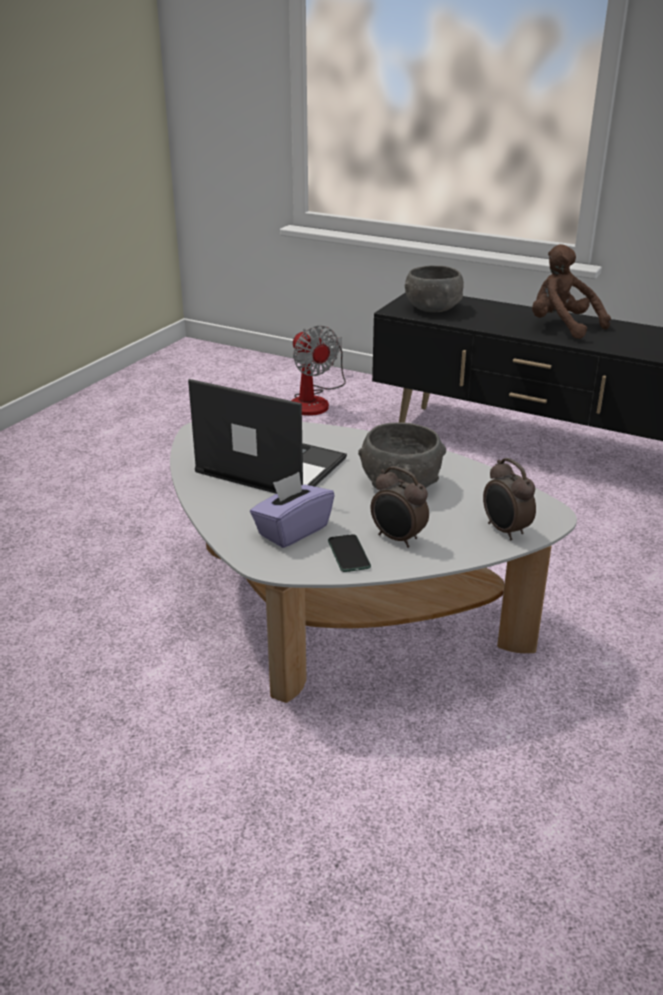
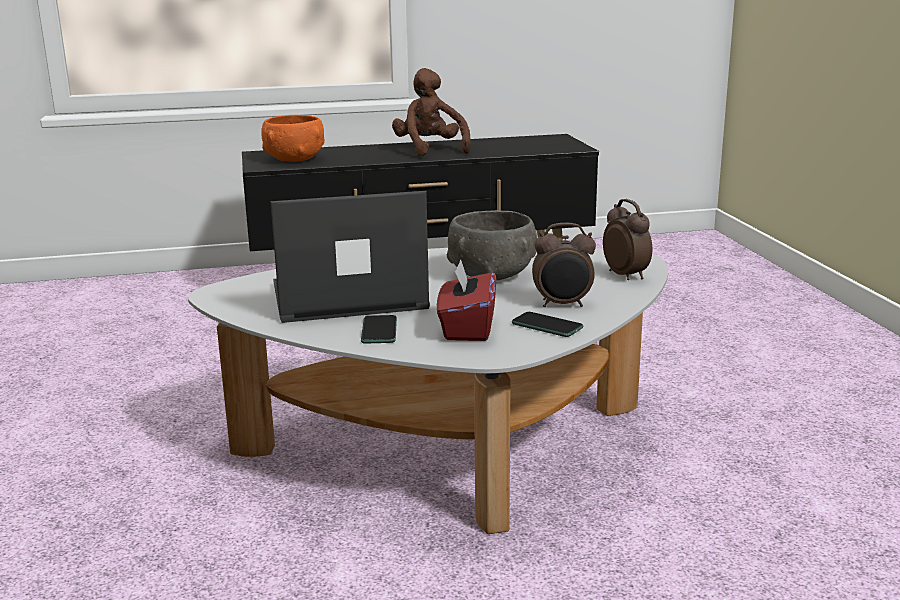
camera: 40 degrees left, 10 degrees down
(236, 506) = (379, 331): none -> phone
(292, 530) = (467, 328): purple tissue box -> red tissue box
(314, 401) = (156, 304): fan -> none
(432, 309) = (294, 159): grey bowl -> orange bowl
(505, 531) = (626, 275): alarm clock -> alarm clock turned 135 degrees counterclockwise
(562, 327) = (430, 150): brown plush toy -> brown plush toy turned 60 degrees clockwise

